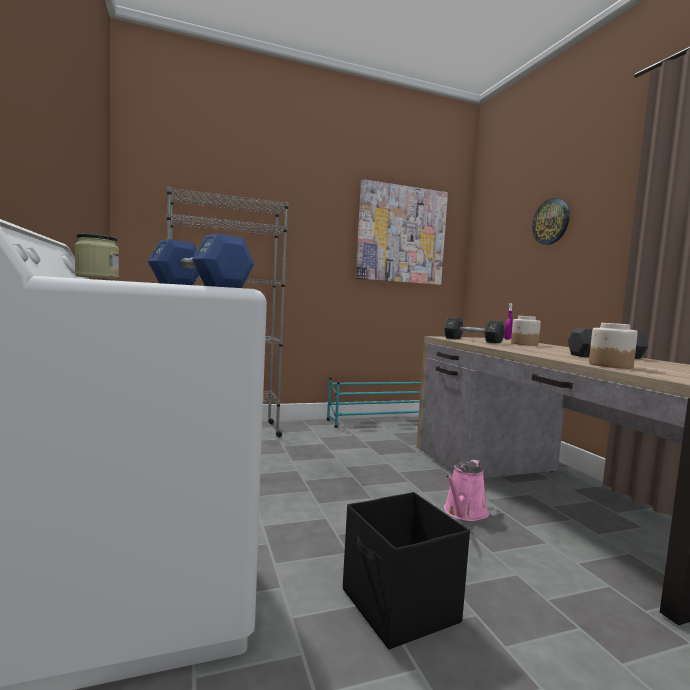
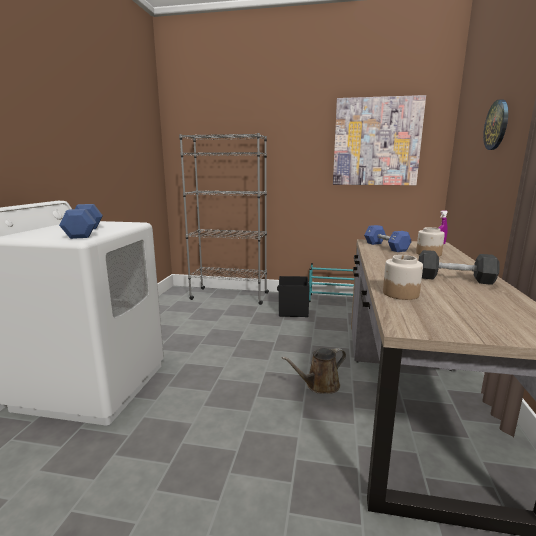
camera: 30 degrees right, 10 degrees up
(97, 277) = (57, 225): jar -> none
(399, 607) = (200, 430): black storage box -> black storage box (292, 311)
(464, 513) = (319, 385): pink watering can -> brown watering can
(472, 340) = (386, 247): black dumbbell -> blue dumbbell

